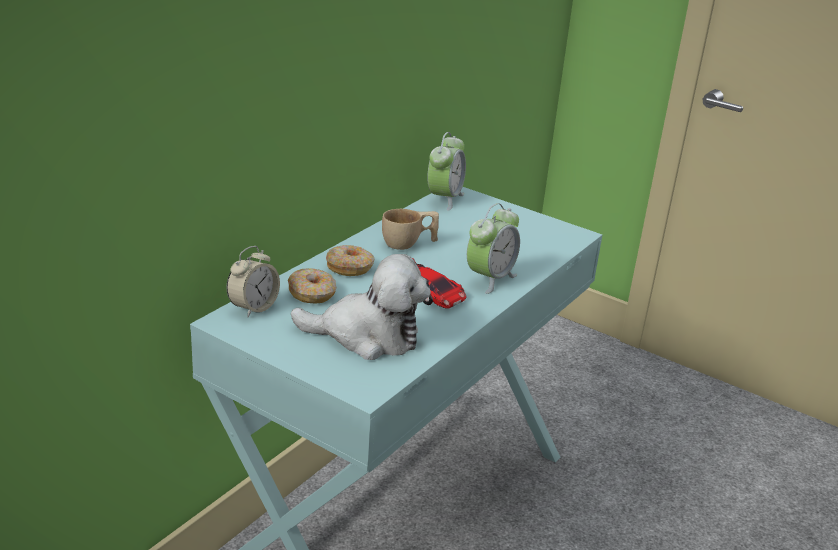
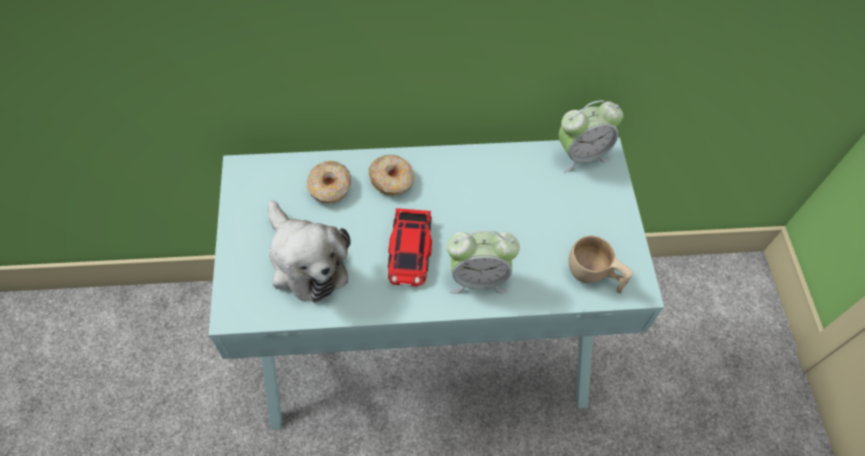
camera: 50 degrees right, 30 degrees up
(253, 307) = (276, 171): alarm clock -> none
(409, 244) = (472, 188): beige cup -> beige cup (594, 276)

